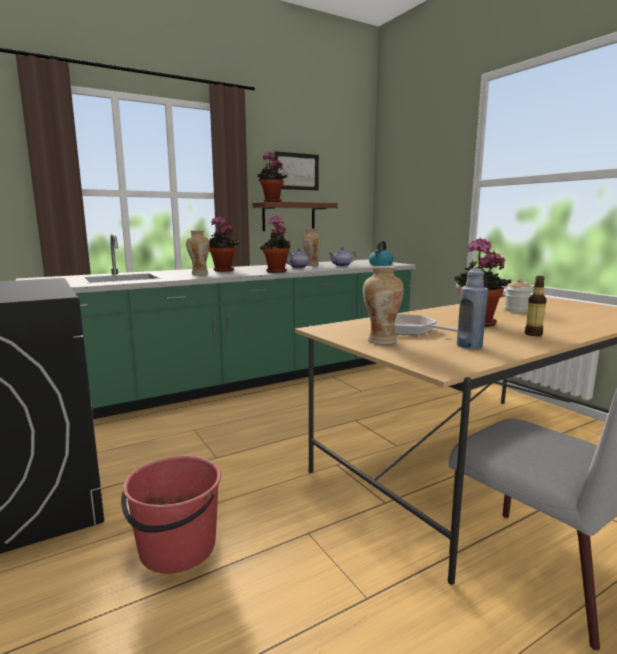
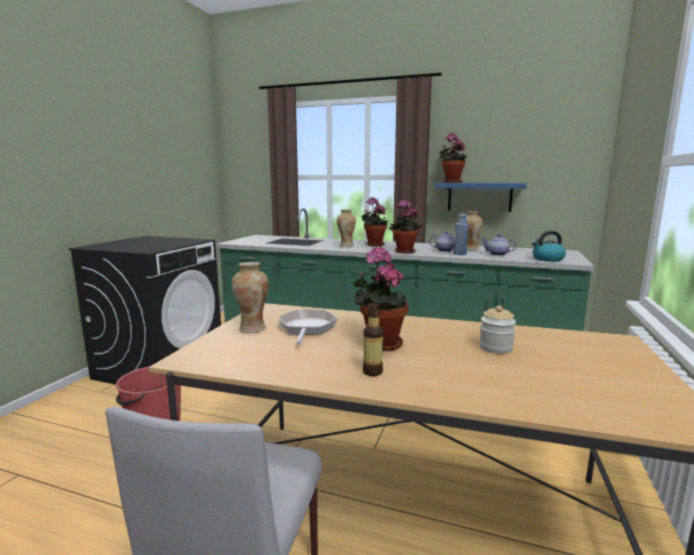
camera: 50 degrees right, 0 degrees up
(288, 217) = (479, 197): brown shelf -> blue shelf
(296, 171) = (493, 149): picture -> none
(469, 346) = (276, 356): blue bottle -> blue bottle (460, 254)

